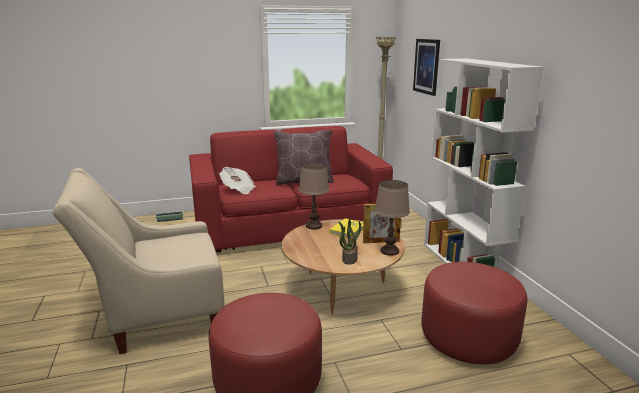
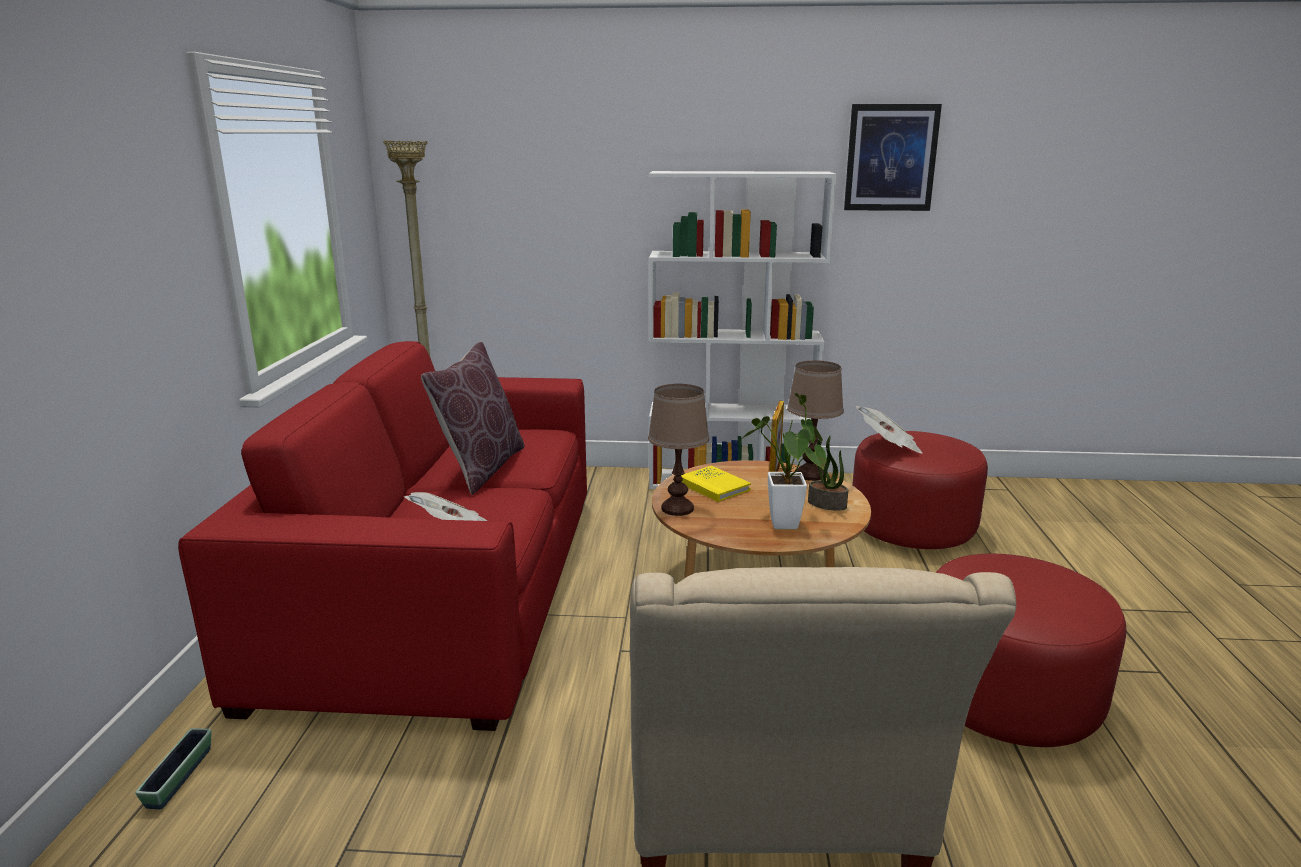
camera: 70 degrees left, 0 degrees up
(310, 251) = (784, 528): none -> potted plant
(426, 66) = (510, 194): picture -> picture (891, 158)
(455, 267) = (888, 446): none -> newspaper

